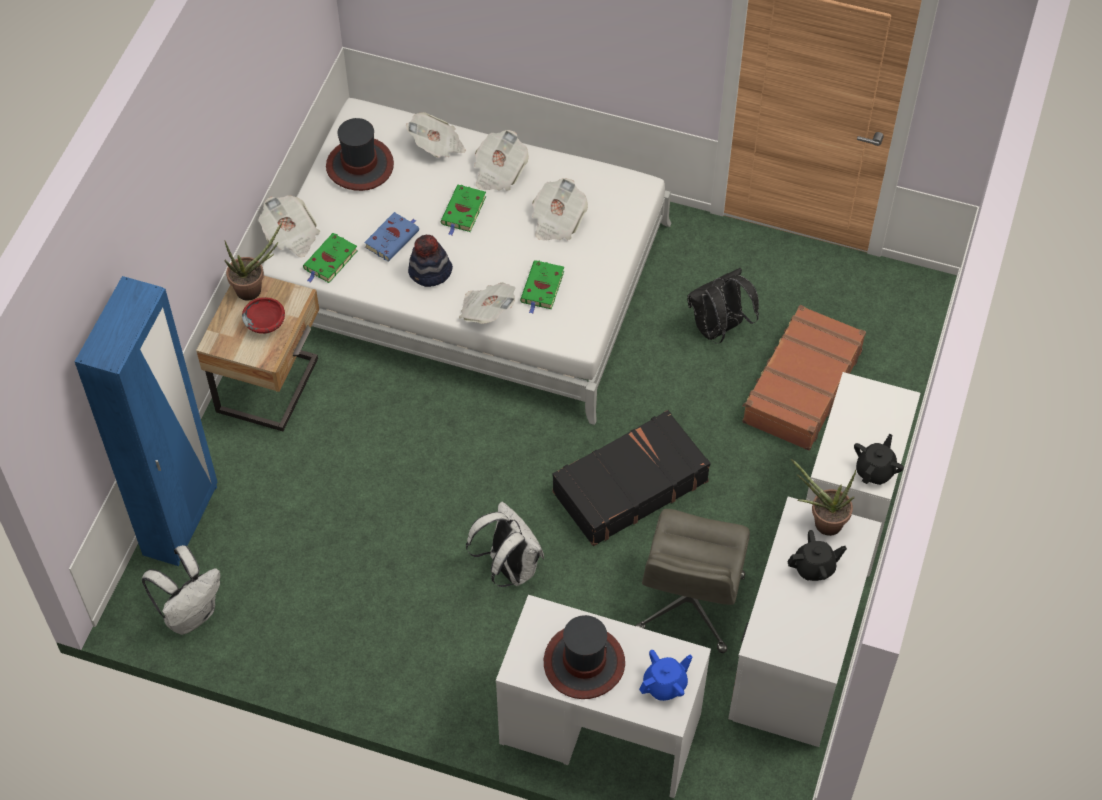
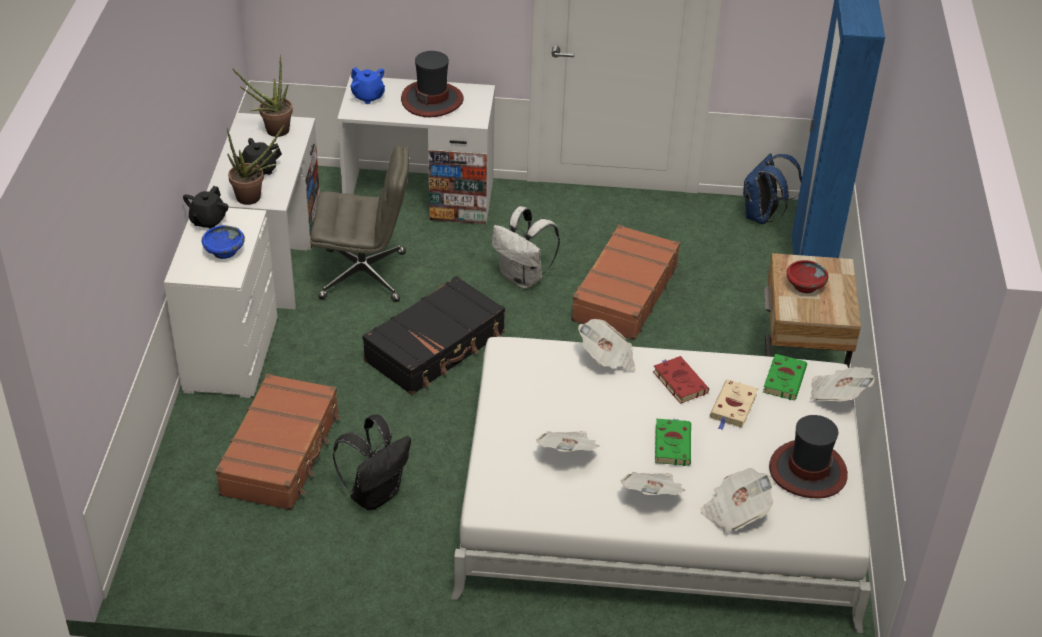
camera: 165 degrees right, 15 degrees down
(191, 613) = (762, 217): white backpack -> blue backpack
(254, 289) = (833, 311): potted plant -> potted plant (272, 131)
(392, 238) = (733, 407): blue book -> beige book
(405, 523) = (624, 293): none -> brown suitcase
(430, 272) = (679, 381): hat -> red book
(542, 288) = (560, 386): green book -> none
(665, 684) = (368, 96): blue teapot -> blue teapot turned 90 degrees counterclockwise
(689, 605) = (364, 275): grey office chair -> grey office chair turned 90 degrees clockwise
(858, 422) = (224, 251): none -> blue bowl

